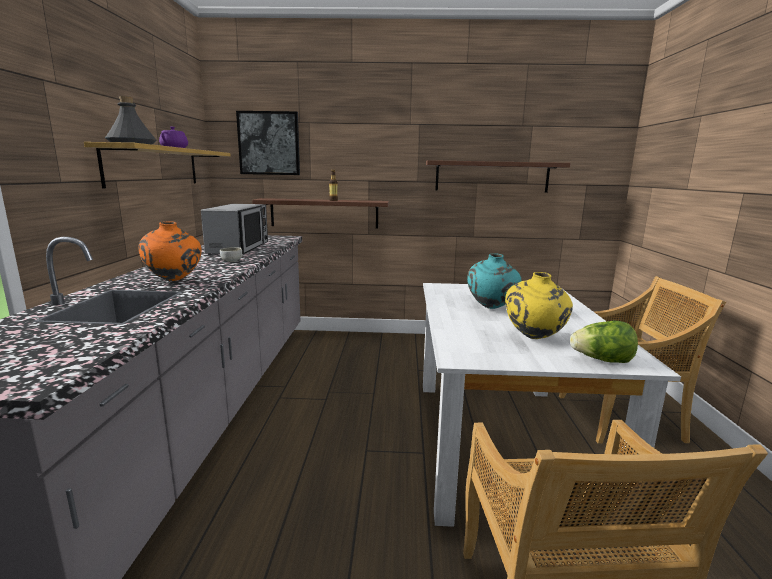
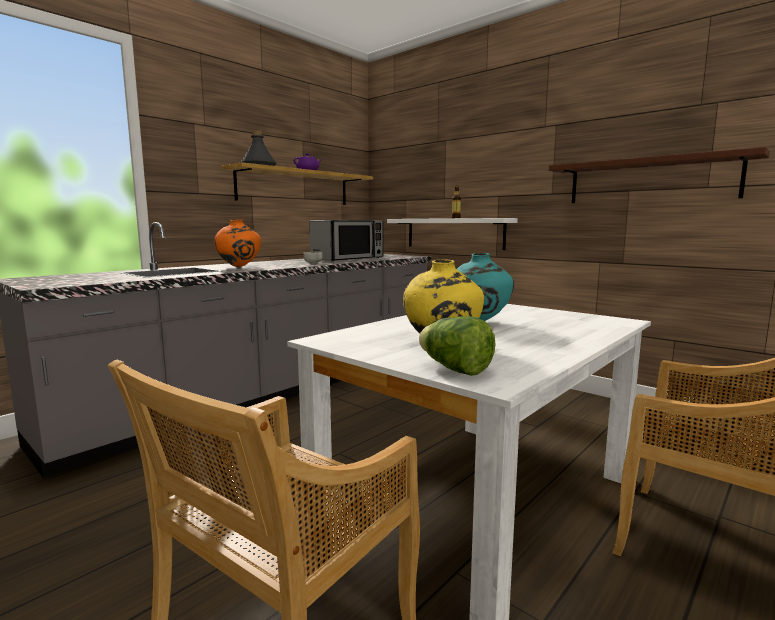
camera: 40 degrees right, 5 degrees down
(269, 143) = (411, 165): picture -> none
(324, 213) = (454, 233): brown shelf -> white shelf

